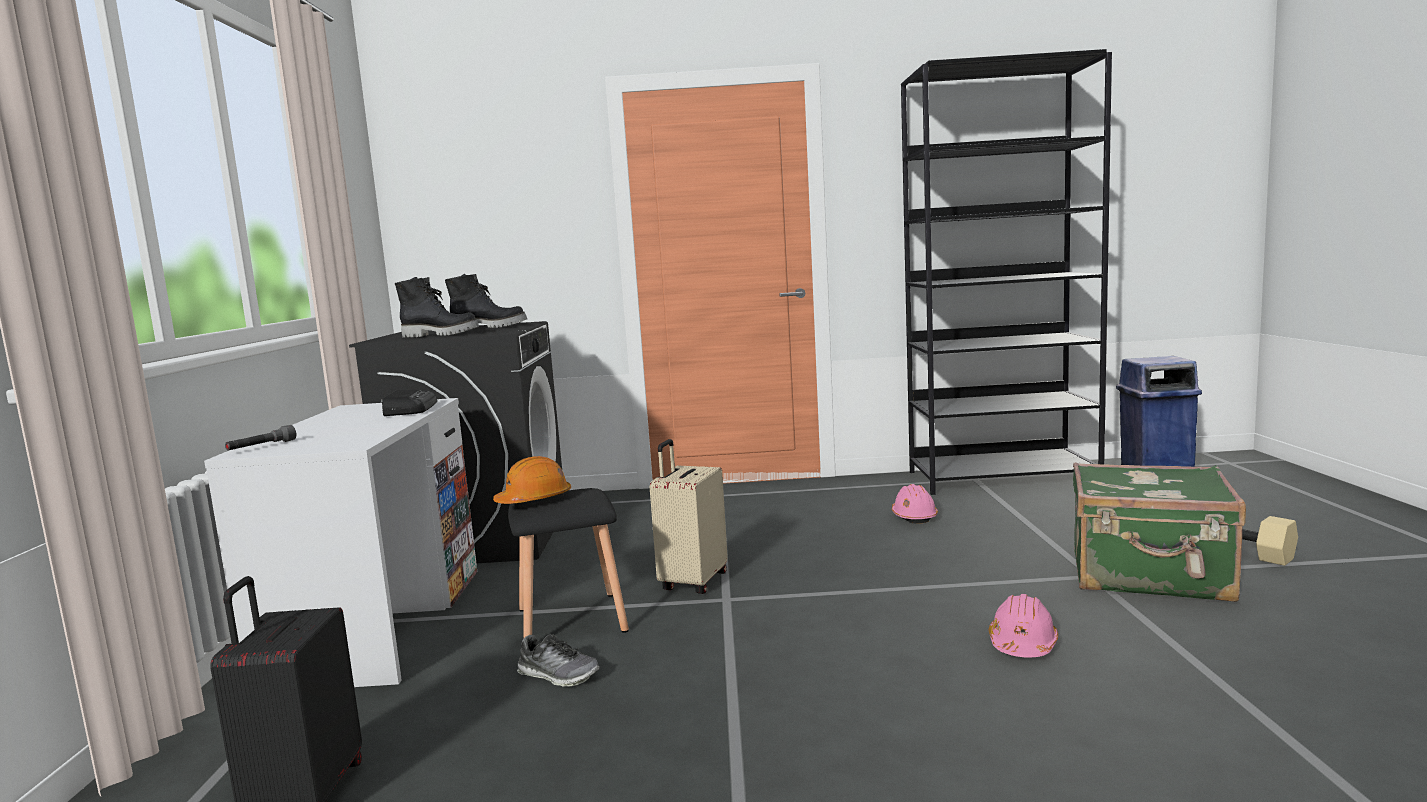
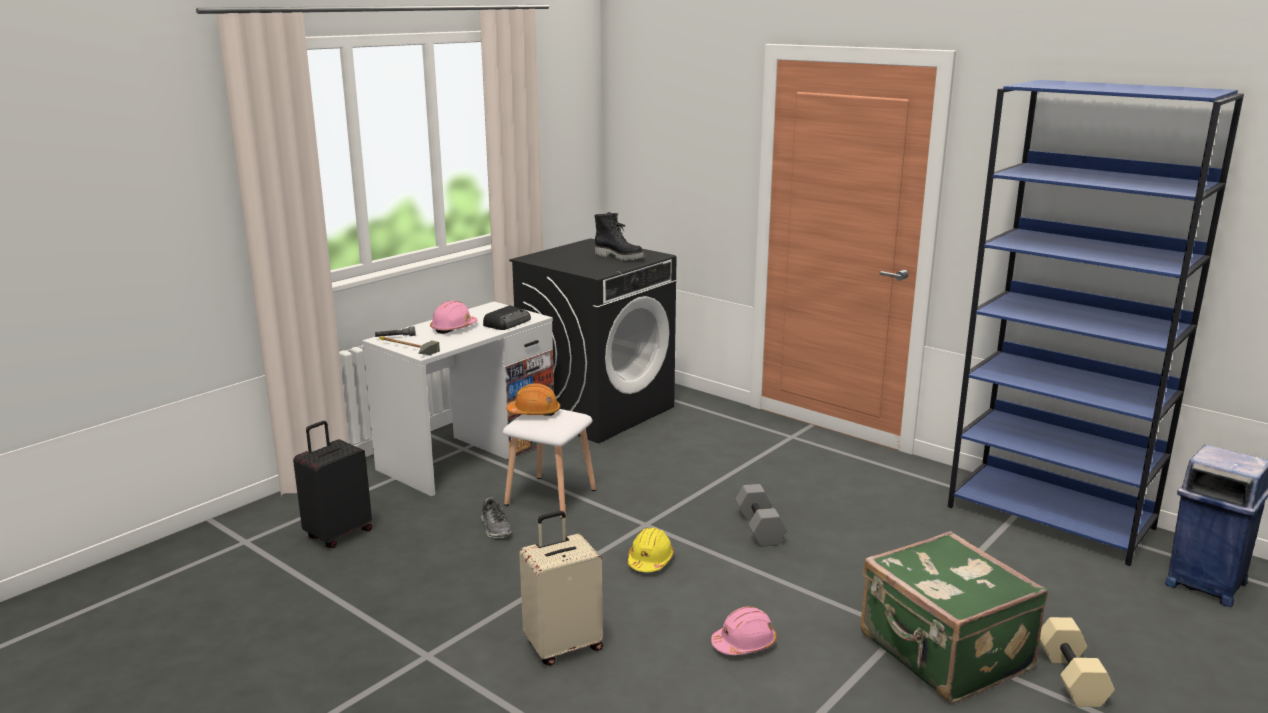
camera: 40 degrees right, 10 degrees up
(306, 450) = (403, 349): none -> hammer
(441, 335) = (571, 262): black boot -> none
(573, 620) = (550, 498): black stool -> white stool
(692, 582) = (649, 502): beige suitcase -> beige suitcase (563, 646)
(795, 624) = (650, 561): none -> yellow hard hat
(835, 559) = (760, 528): none -> grey dumbbell
(914, 516) = (888, 520): pink hard hat -> pink hard hat (453, 328)
(1002, 477) = (1051, 517): black bookcase -> blue bookcase

